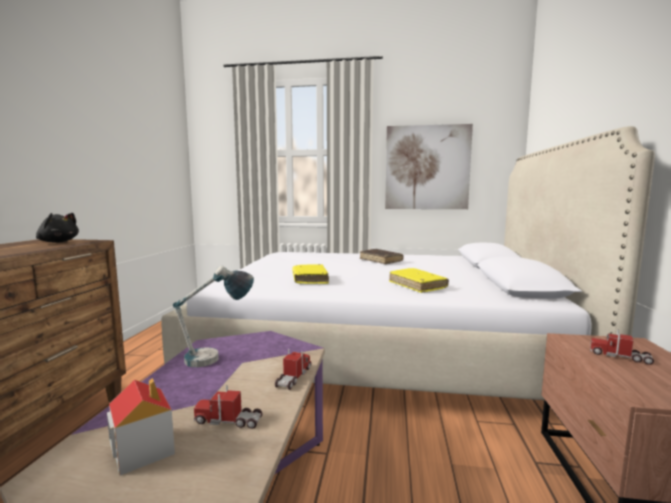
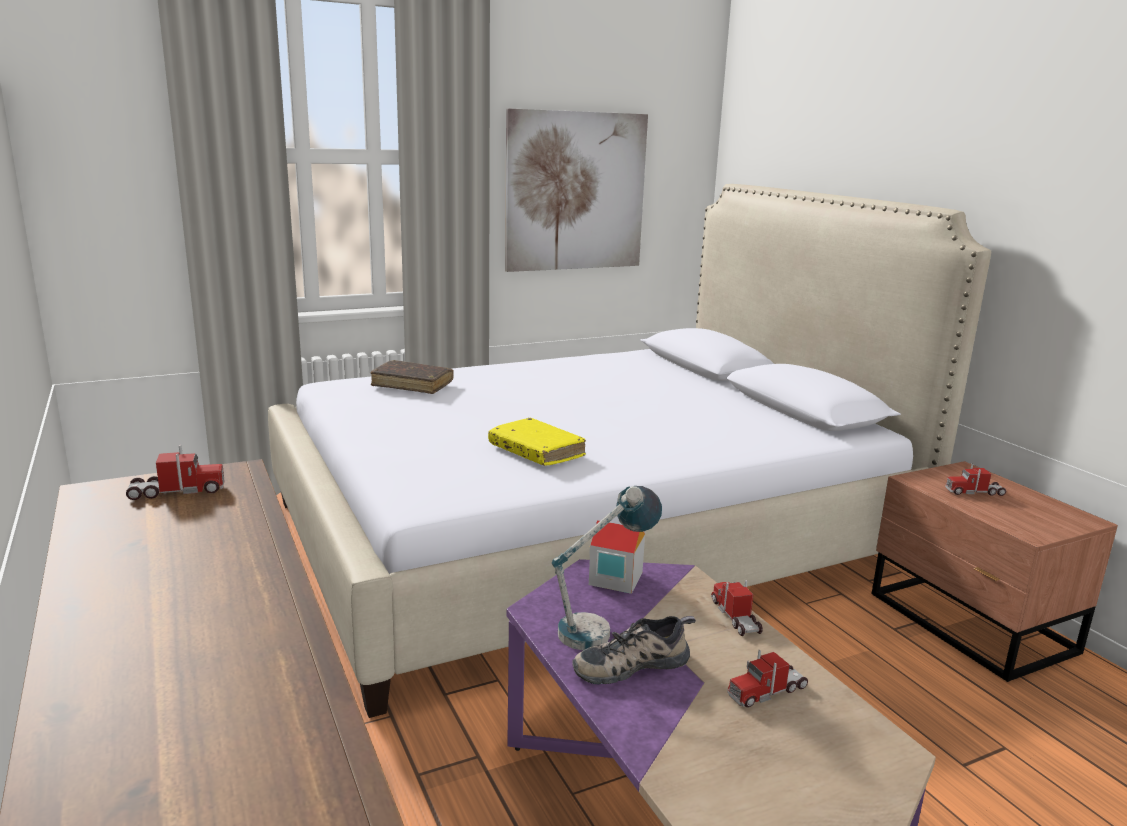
camera: 35 degrees left, 10 degrees up
(58, 242) = (177, 491): black plush toy -> toy truck
(143, 450) = (750, 755): toy house -> toy house (614, 578)
(194, 379) = (631, 663): none -> shoe
(381, 260) = (558, 383): brown book -> brown book (412, 384)
(417, 285) = (701, 433): yellow book -> none

